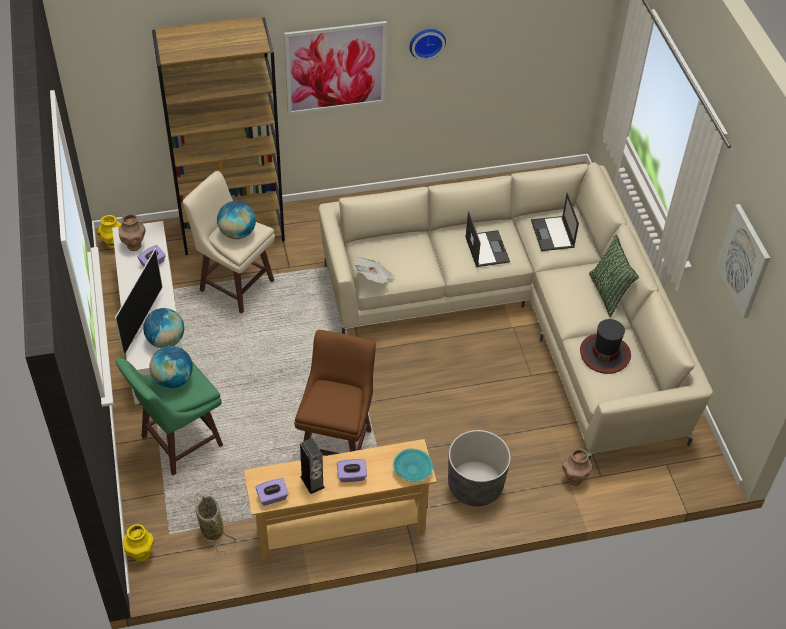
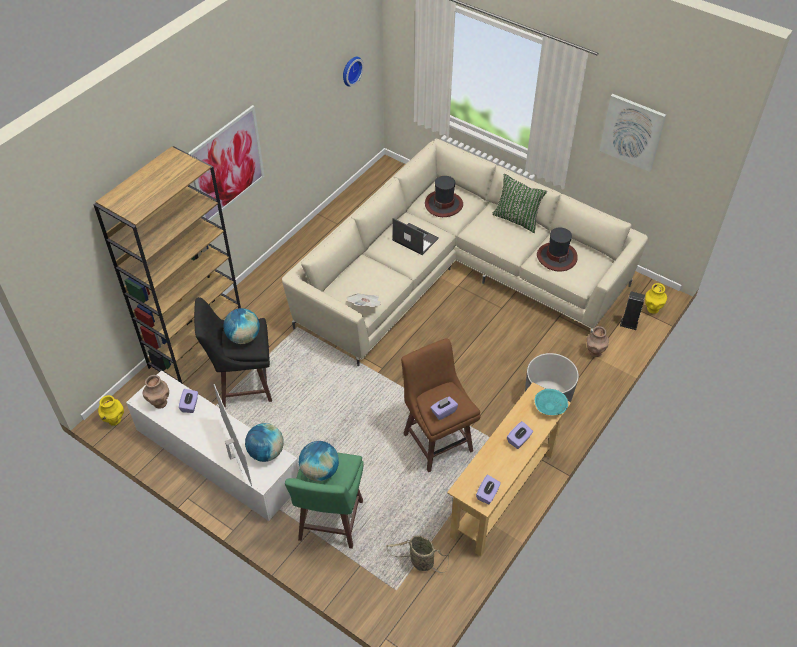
camera: 40 degrees left, 0 degrees up
(141, 554) = (393, 620): yellow vase -> yellow vase (652, 309)
(235, 284) = (244, 384): beige stool -> black stool
(312, 482) = (500, 463): speaker -> speaker (628, 324)
(323, 408) = (443, 412): none -> purple tissue box
(426, 42) = (280, 109): wall clock -> wall clock (350, 70)
(553, 234) = (444, 204): laptop -> hat

